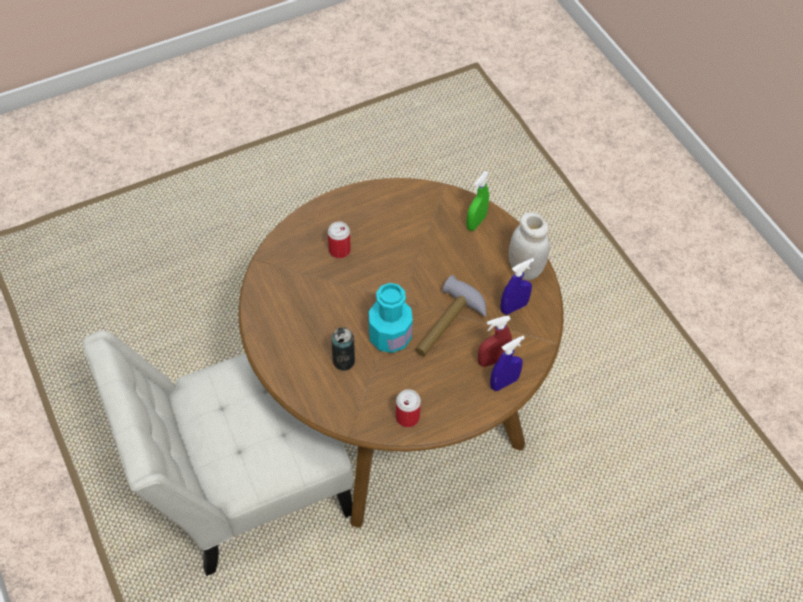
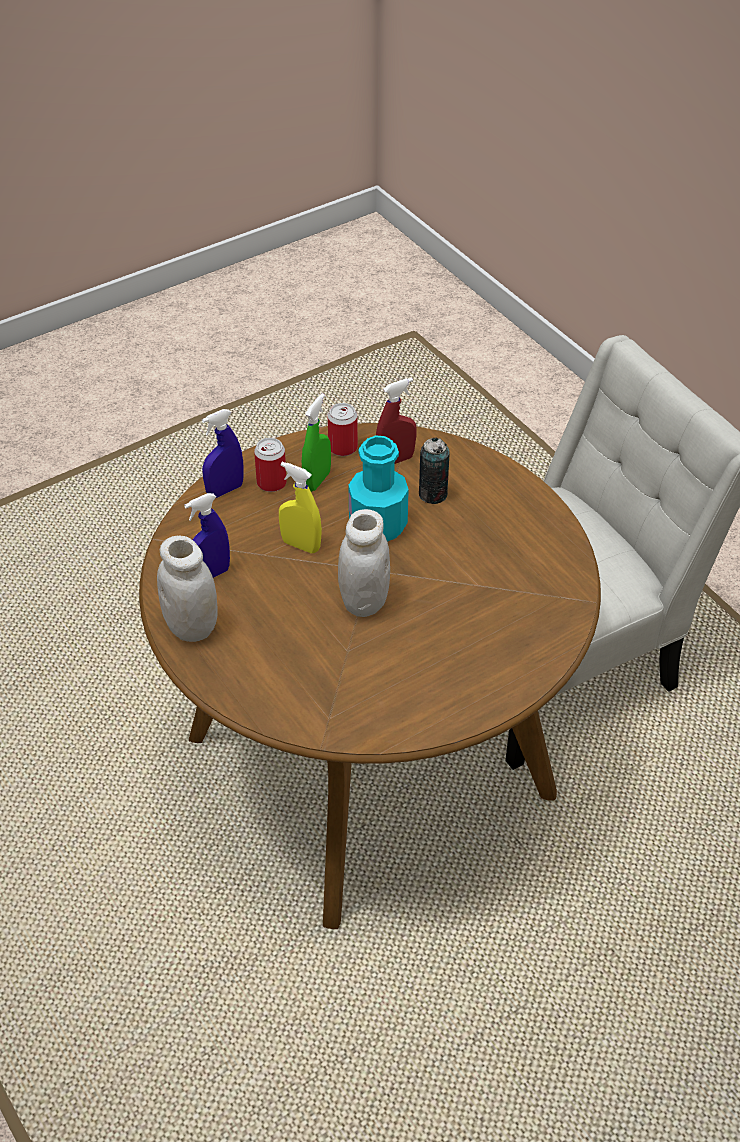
camera: 175 degrees right, 10 degrees down
(339, 250) = (473, 626): can -> can (271, 483)
(408, 275) = (364, 602): none -> white jar
(448, 325) = (301, 545): hammer -> yellow spray bottle
(476, 222) = (267, 688): green spray bottle -> green spray bottle (317, 481)
(492, 360) = (240, 512): red spray bottle -> red spray bottle (395, 460)

